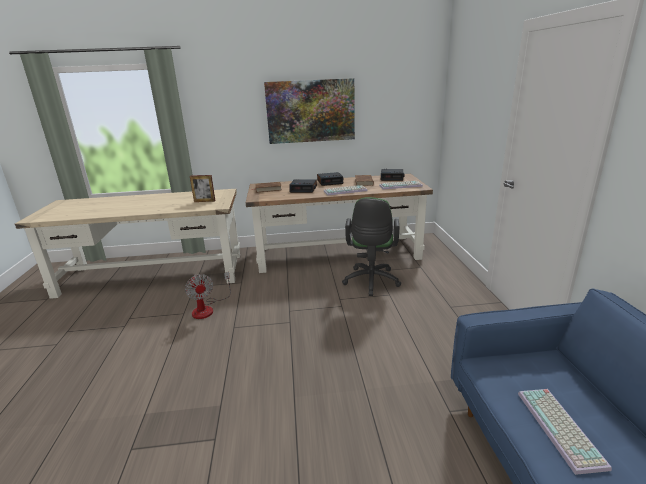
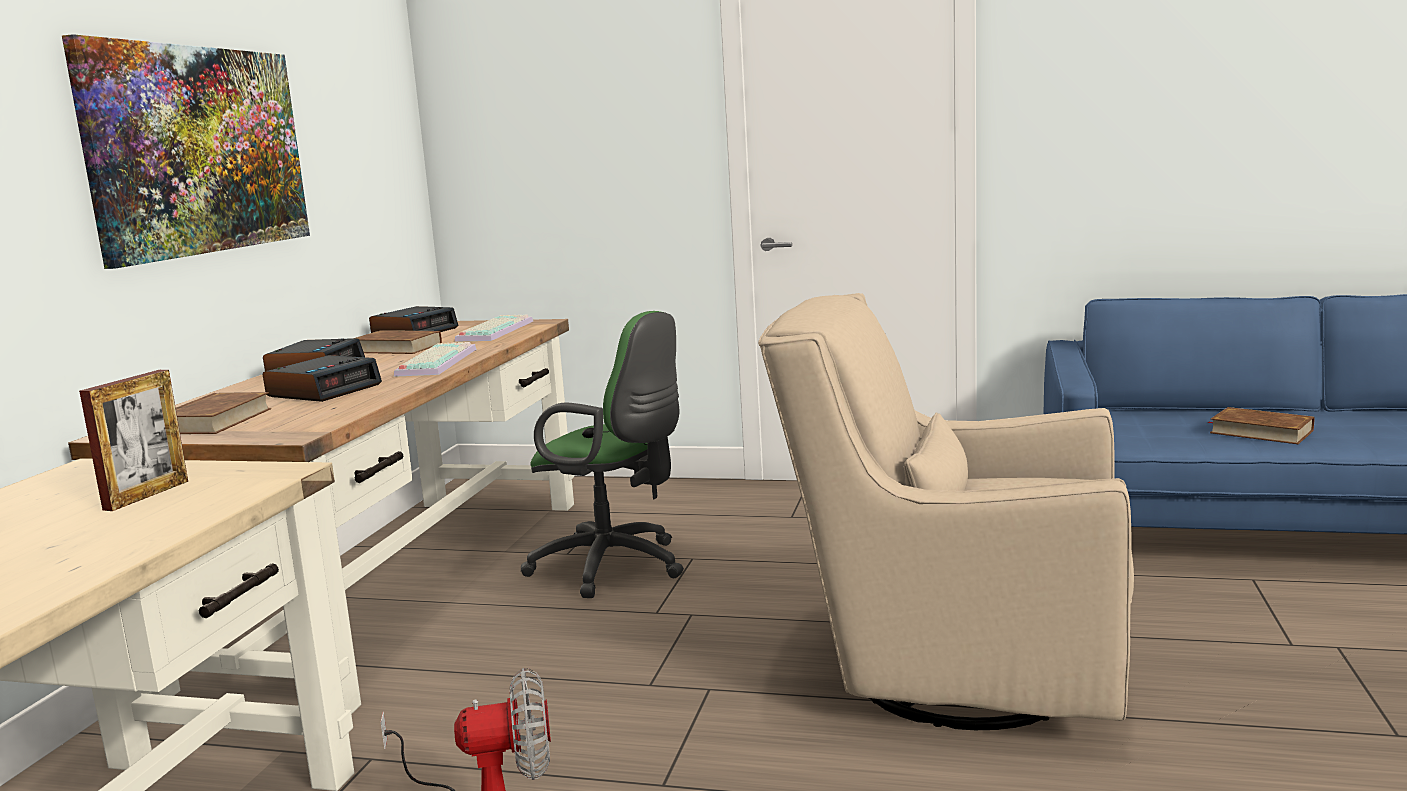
camera: 70 degrees left, 10 degrees down
(320, 373) = (951, 670): none -> beige armchair
(562, 429) = (1260, 432): keyboard -> brown book

